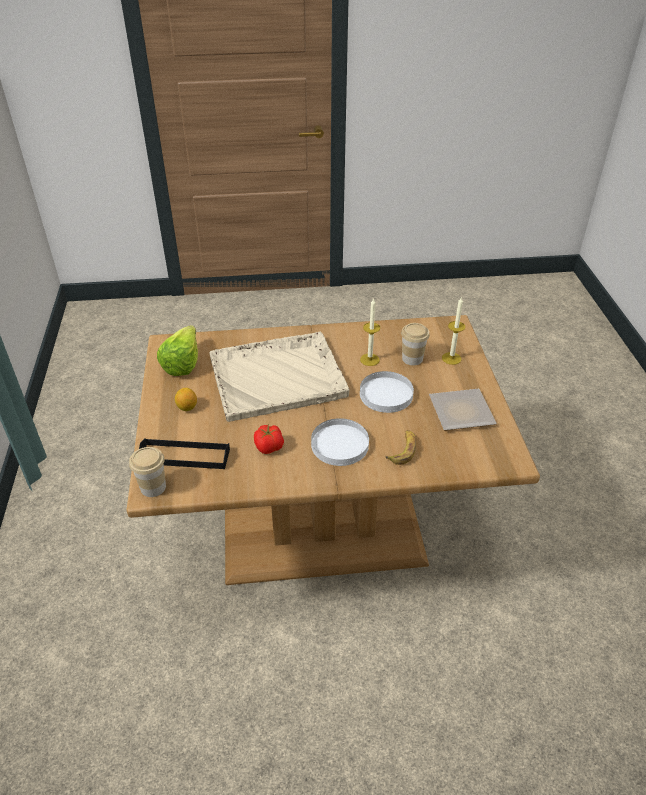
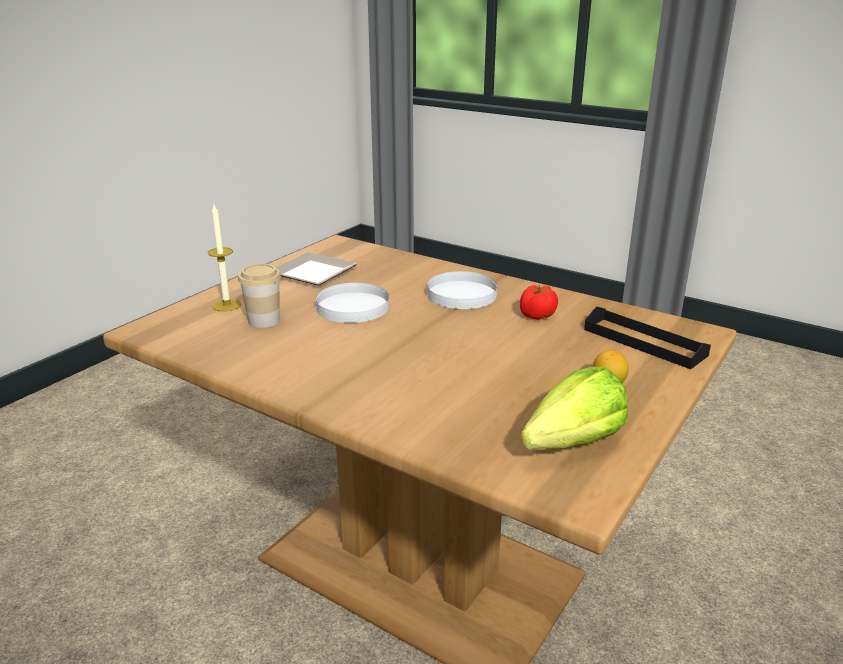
camera: 140 degrees left, 15 degrees down
(153, 487) = (697, 333): cup -> none
(279, 377) = (446, 367): beige tray -> none
(369, 359) = (309, 339): candle -> none
(403, 450) = (410, 273): banana -> none

